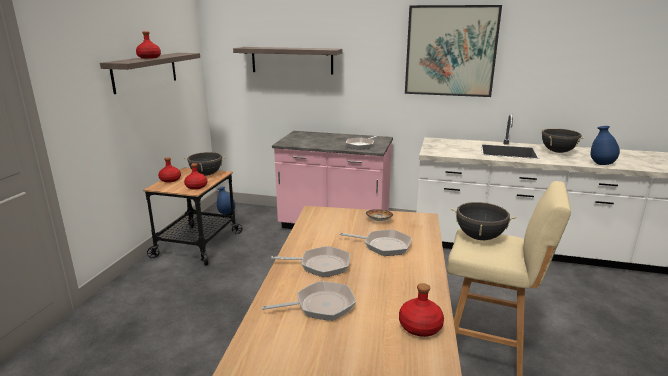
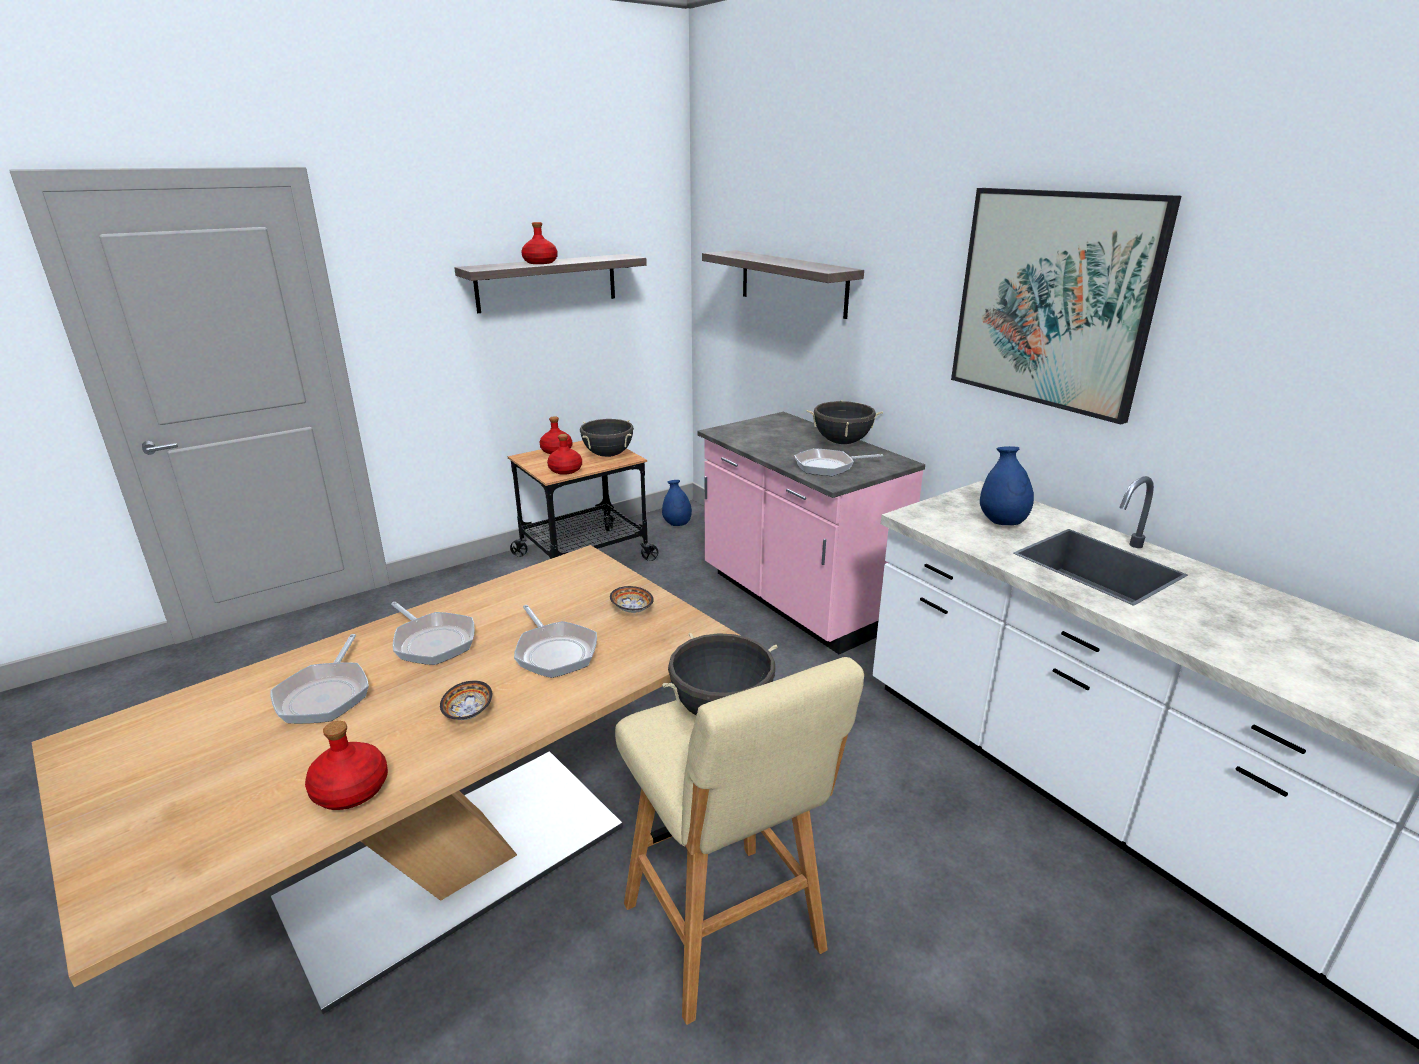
camera: 40 degrees right, 5 degrees up
(320, 306) = (326, 694): frying pan -> frying pan turned 60 degrees clockwise
(400, 279) = (470, 712): none -> bowl
(558, 152) = (1231, 606): black cooking pot -> black cooking pot (842, 442)
(602, 164) = (1284, 678): blue vase -> blue vase (1002, 523)

